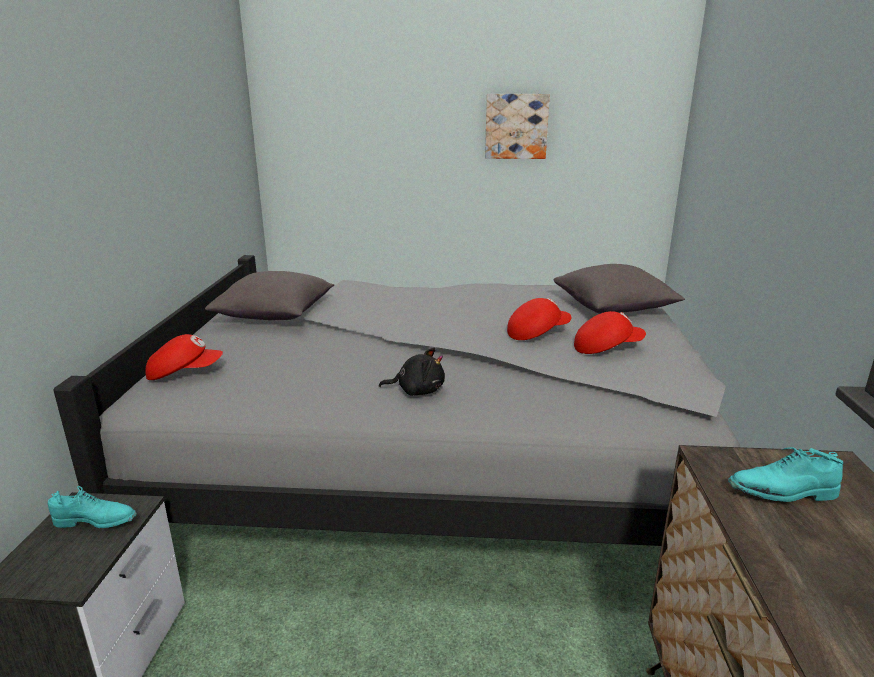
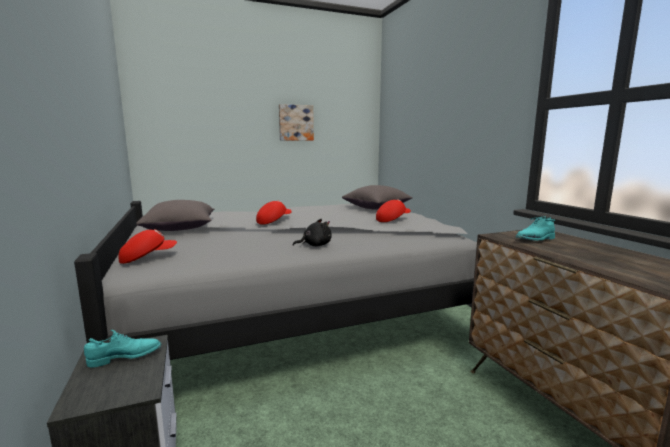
camera: 25 degrees left, 10 degrees down
(537, 333) = (352, 218): red cap -> red cap (273, 221)

